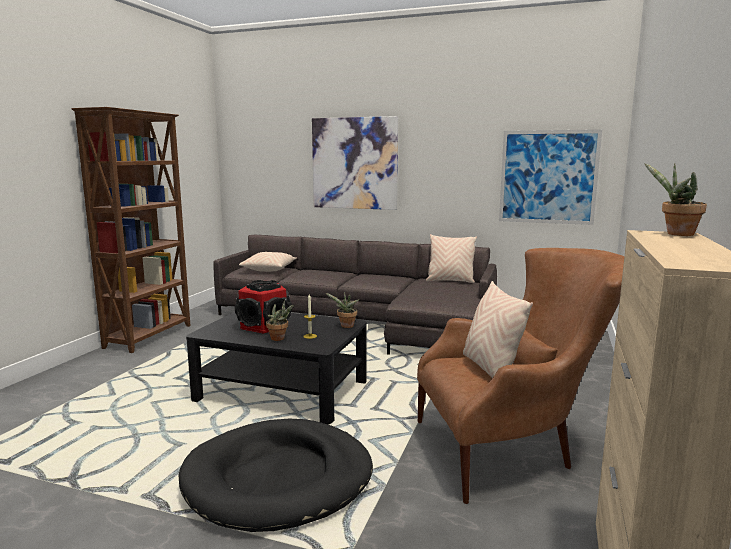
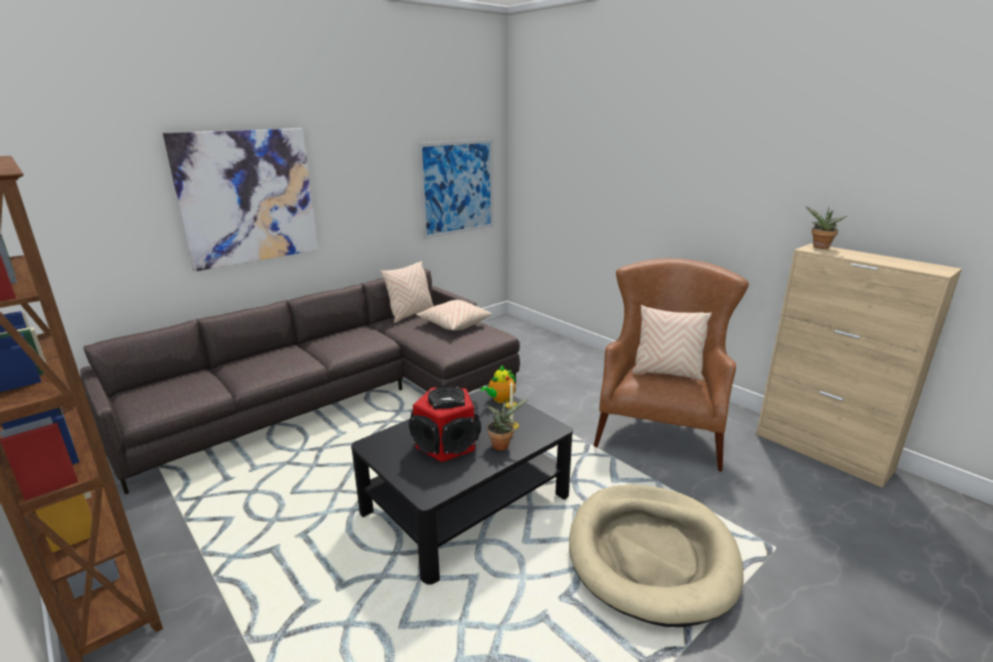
camera: 60 degrees left, 10 degrees up
(269, 269) = (184, 386): beige pillow -> beige pillow (454, 324)
(279, 479) = (651, 554): black dog bed -> beige dog bed
(346, 326) = (500, 399): potted plant -> teapot

